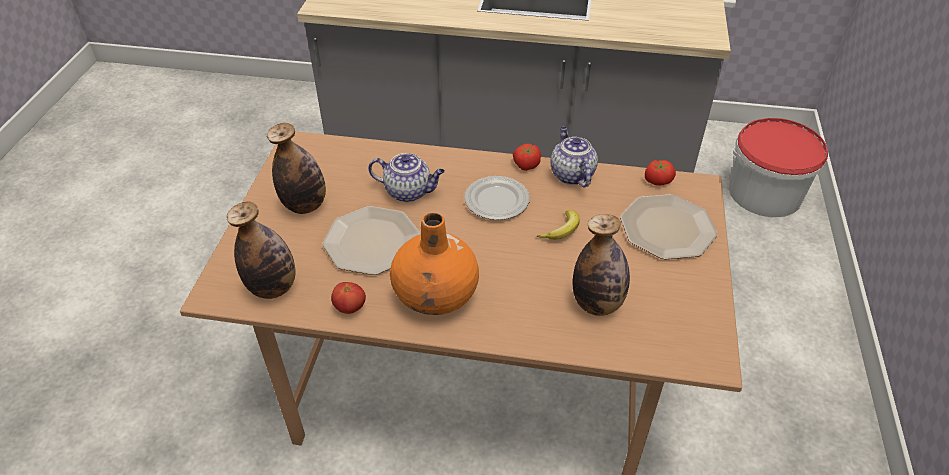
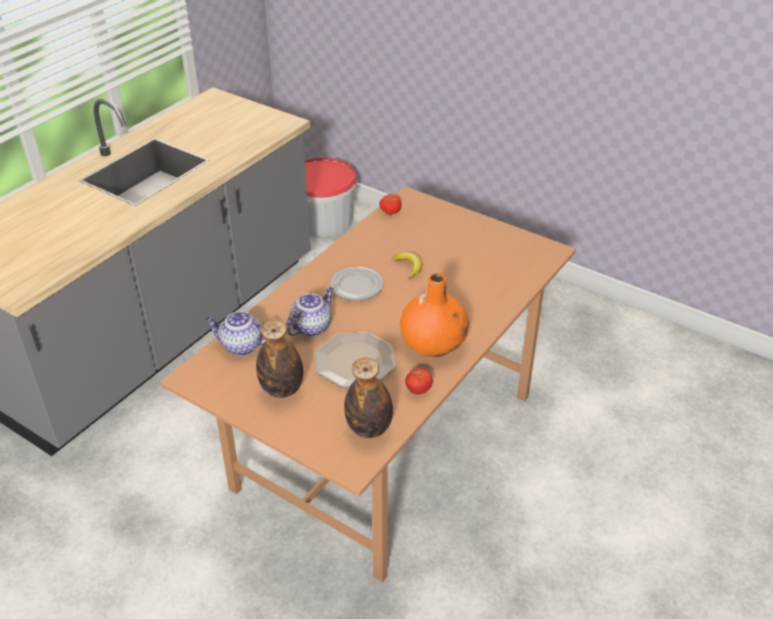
camera: 65 degrees left, 5 degrees down
(526, 164) = (327, 260): tomato -> none
(571, 174) = (355, 244): teapot -> teapot (241, 346)
(597, 303) = (484, 276): bottle -> none
(667, 228) = (438, 225): plate -> none

